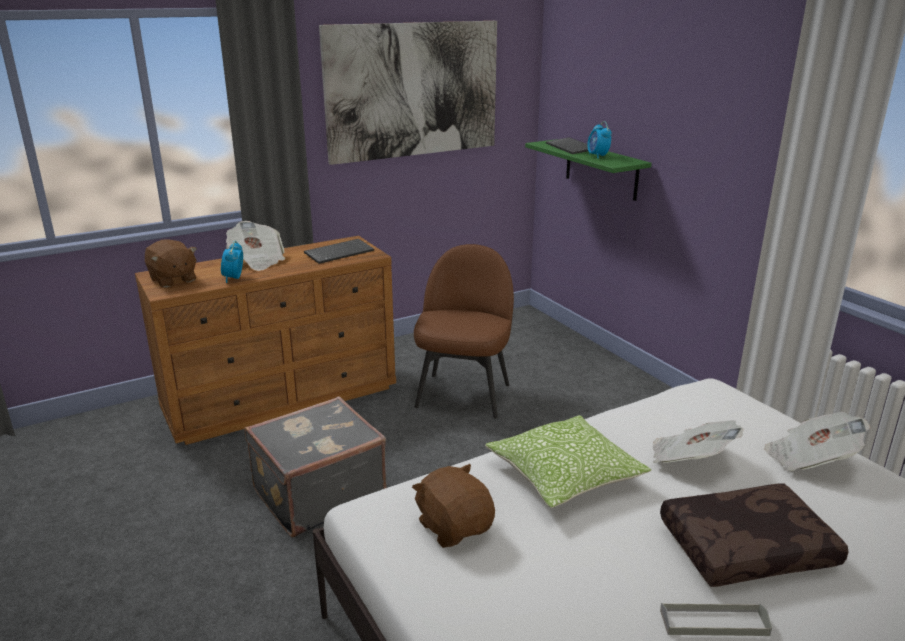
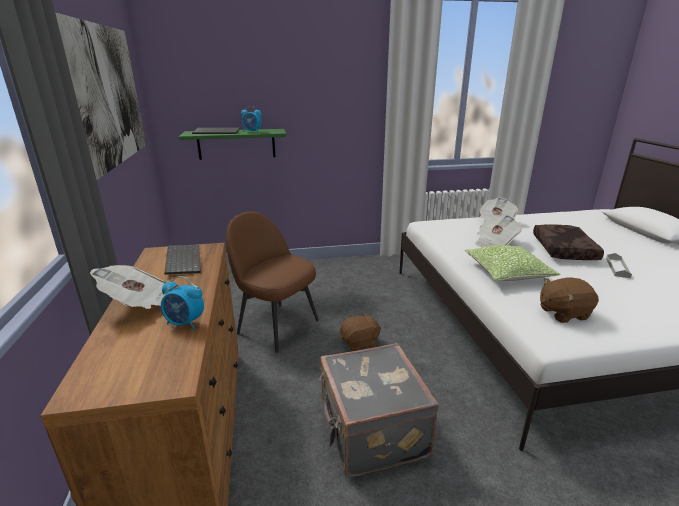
camera: 70 degrees left, 0 degrees up
(173, 280) = (130, 372): brown plush toy -> brown plush toy (360, 343)

